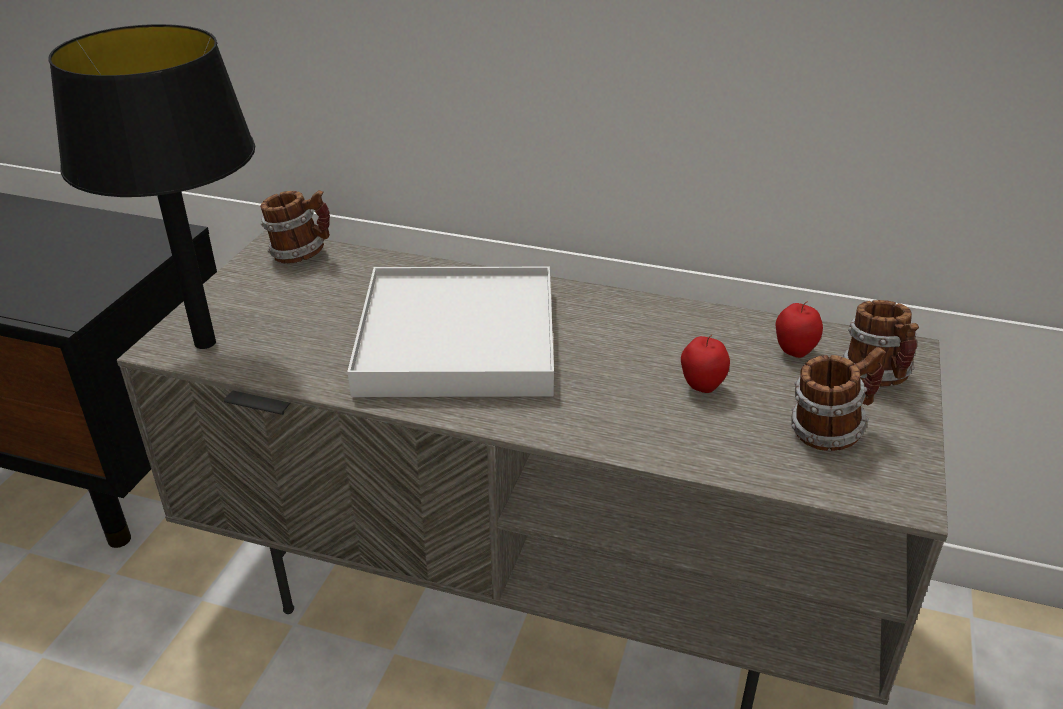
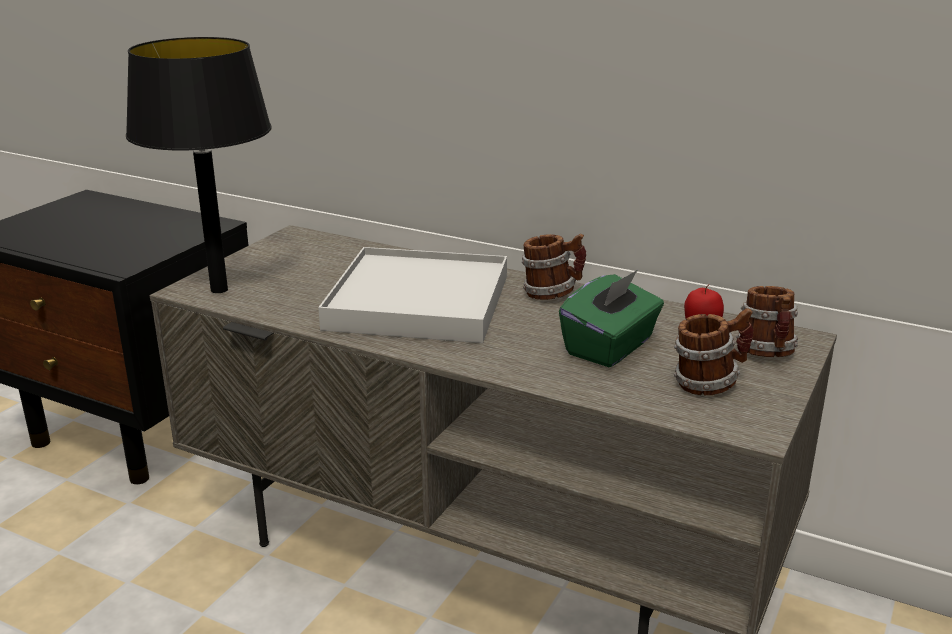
camera: 10 degrees right, 10 degrees down
(301, 254) = (313, 241): mug -> mug (552, 294)
(701, 386) = (610, 347): apple -> green tissue box

